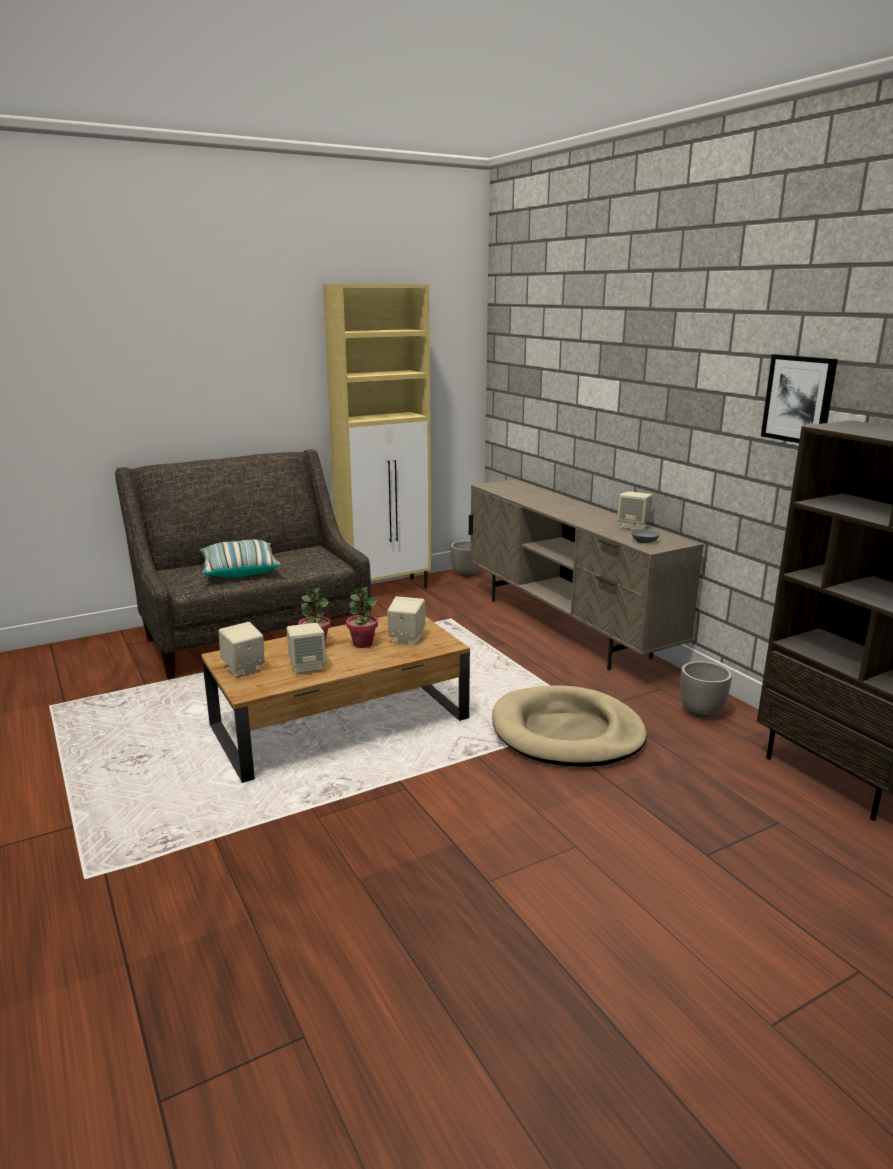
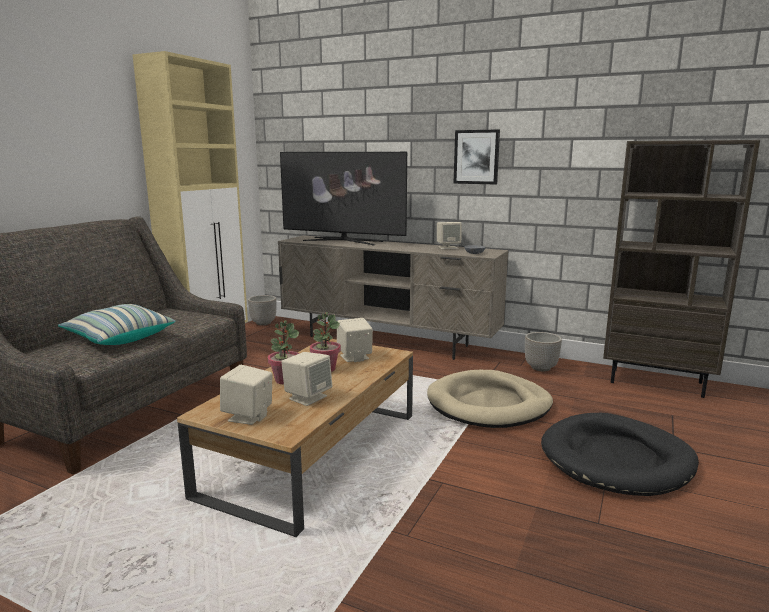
camera: 35 degrees left, 5 degrees down
(536, 495) = (343, 241): none -> television
(612, 838) = (617, 459): none -> black dog bed
(799, 399) = (581, 134): picture -> picture (476, 157)

